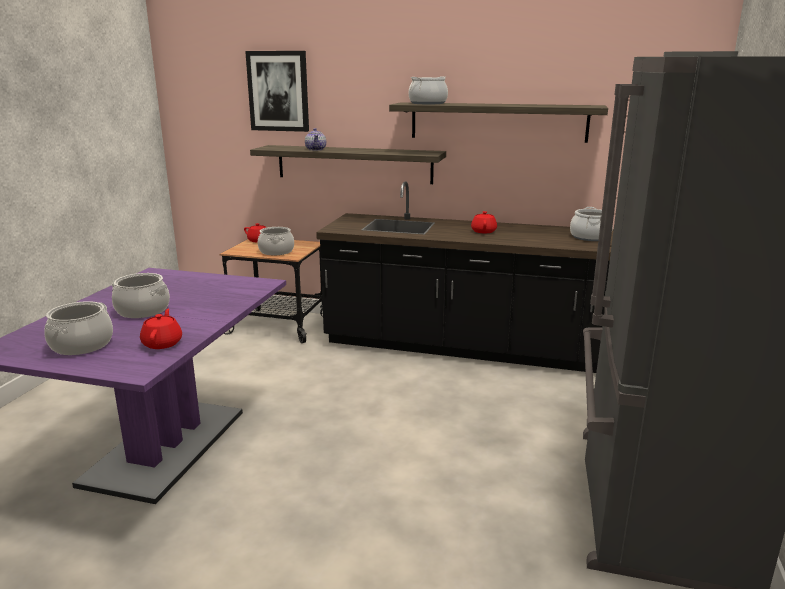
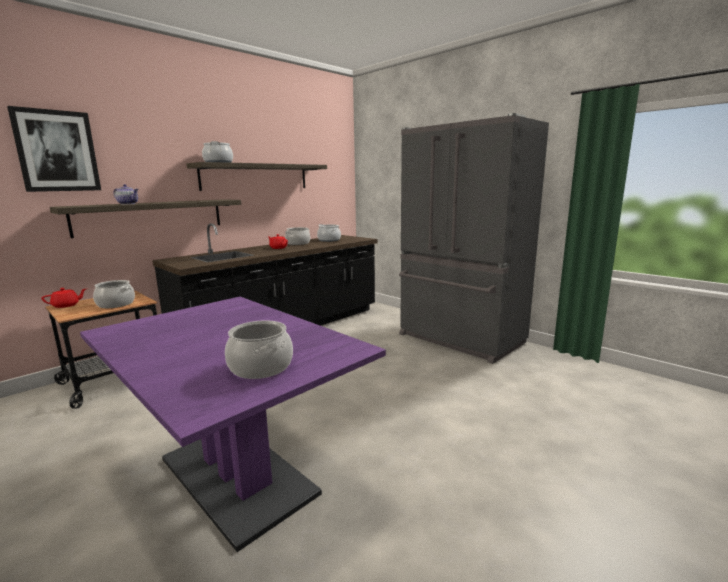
camera: 60 degrees left, 5 degrees down
(143, 310) = (213, 340): cooking pot -> cooking pot (298, 243)
(163, 343) = (309, 338): red teapot -> none

